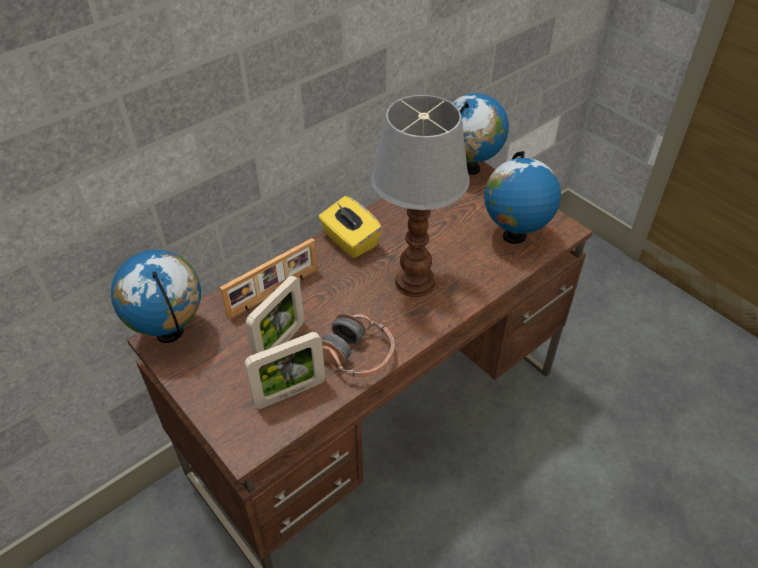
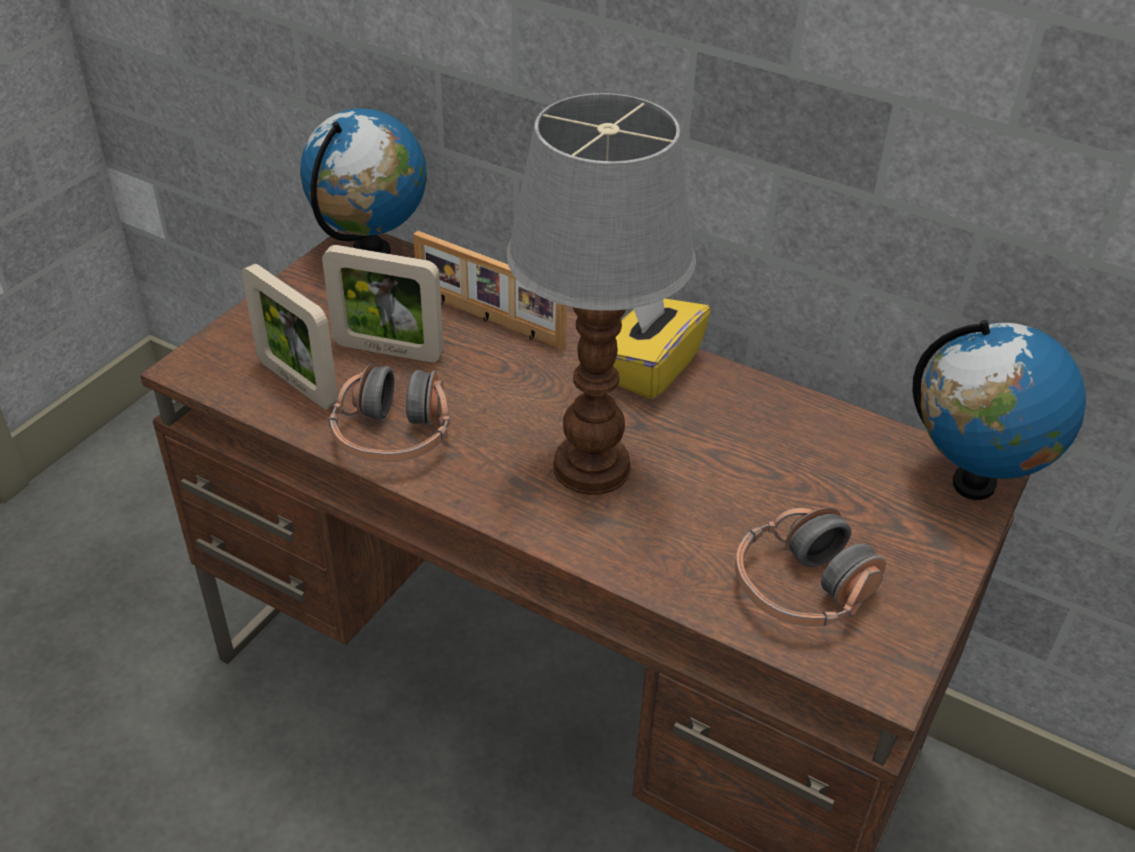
camera: 70 degrees right, 5 degrees down
(514, 236) = (802, 588): globe -> headphones

